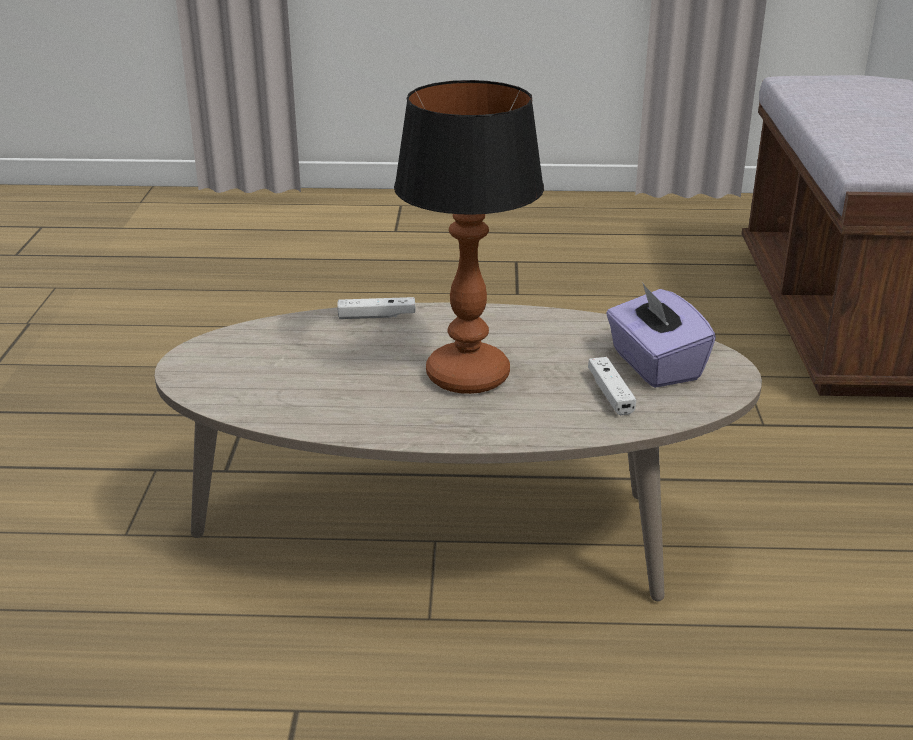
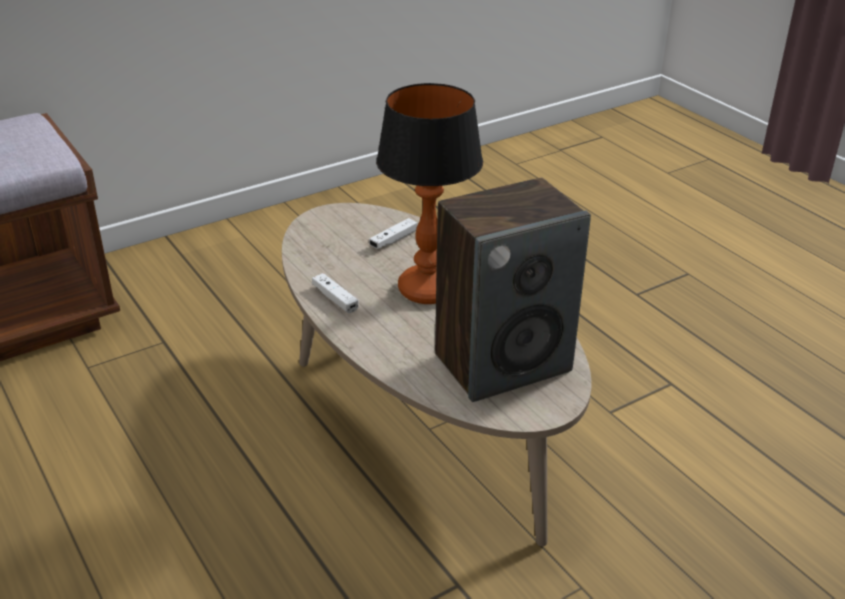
camera: 125 degrees left, 5 degrees up
(283, 369) = (503, 362): none -> speaker
(376, 316) = (386, 359): white game controller -> white game controller (335, 299)
(654, 365) = (344, 236): purple tissue box -> none

